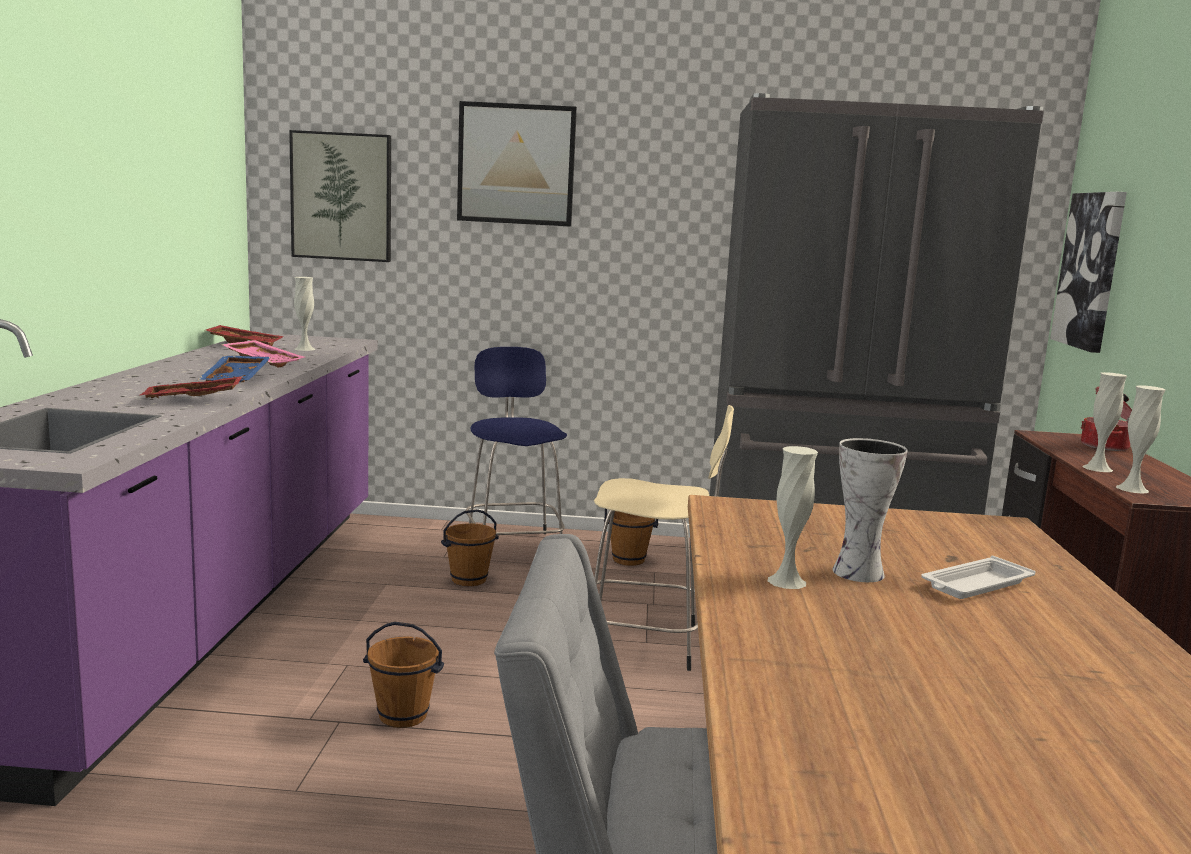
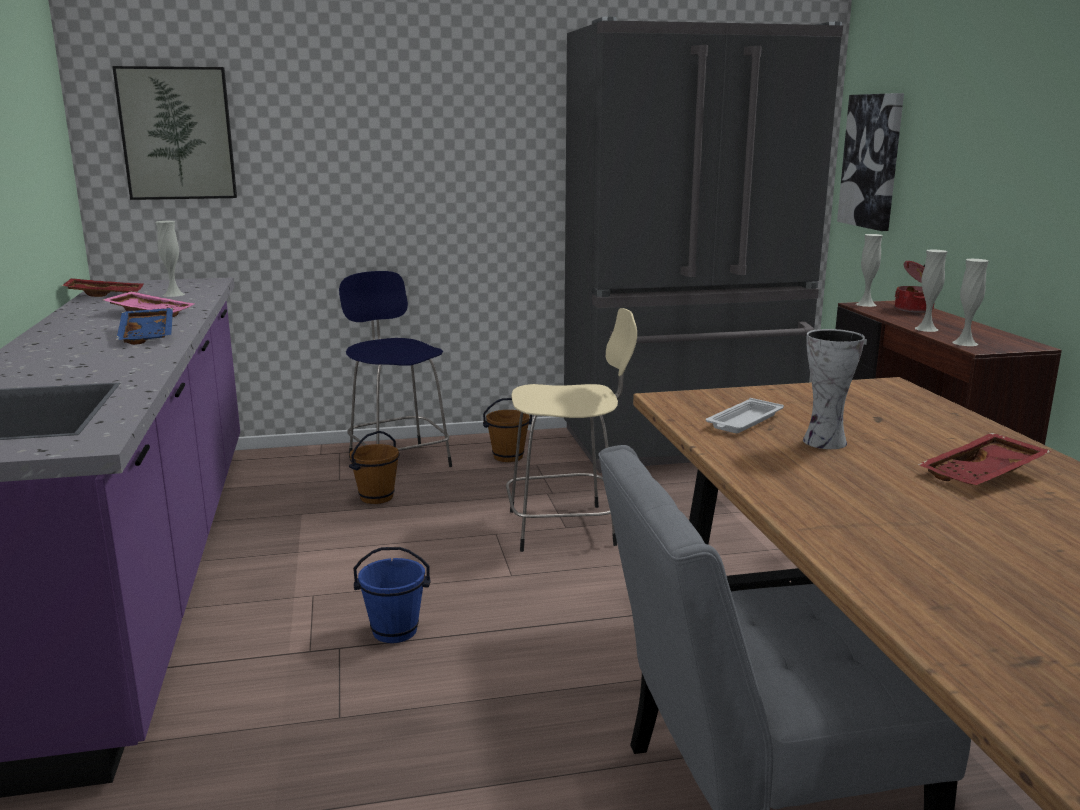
camera: 15 degrees left, 5 degrees up
(192, 400) = (130, 362): red tray -> red tray (983, 475)
(402, 716) = (394, 632): brown bucket -> blue bucket
(516, 164) = (357, 91): picture -> none
(786, 581) = (780, 458): white vase -> white vase (866, 304)
(975, 585) = (914, 438): white tray -> white tray (743, 422)

